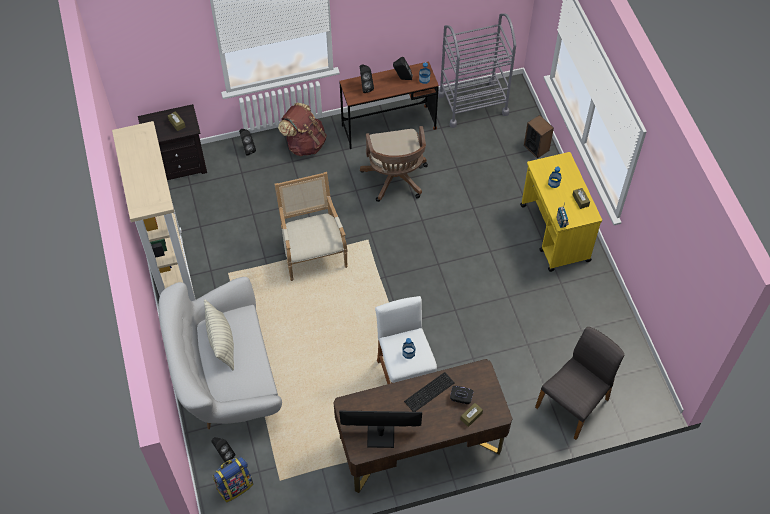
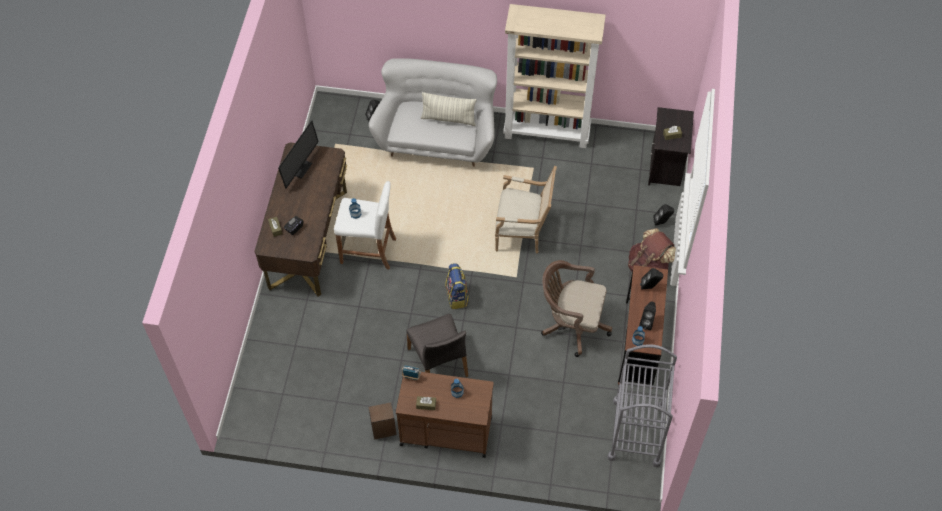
camera: 115 degrees right, 0 degrees up
(235, 486) = (347, 117): backpack -> backpack (457, 296)
(430, 392) = (311, 211): keyboard -> none
(536, 147) = (553, 465): speaker -> speaker (383, 429)
(555, 233) = (445, 430): yellow cart -> brown cart
(573, 403) = (276, 361): grey chair -> grey chair (439, 362)

